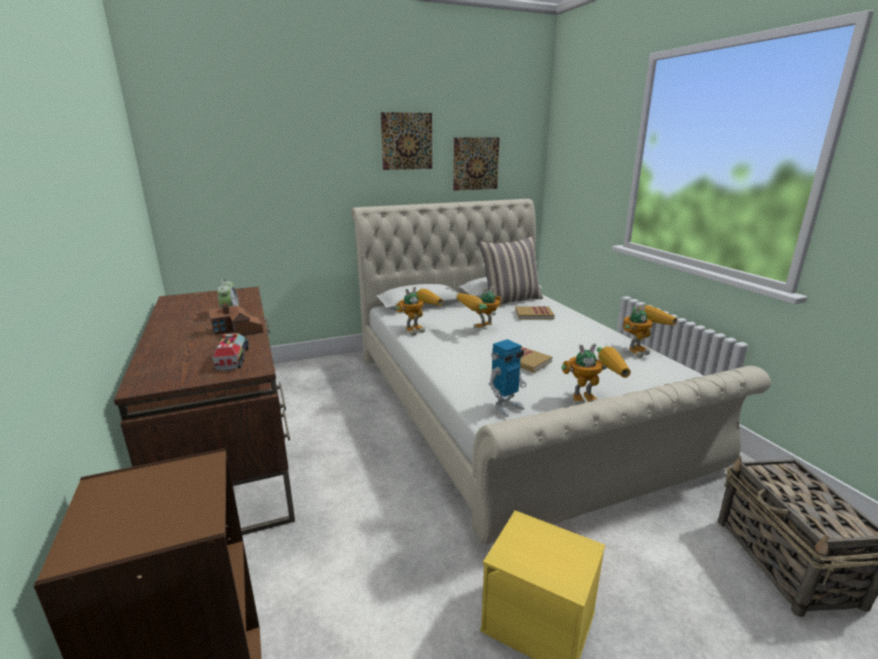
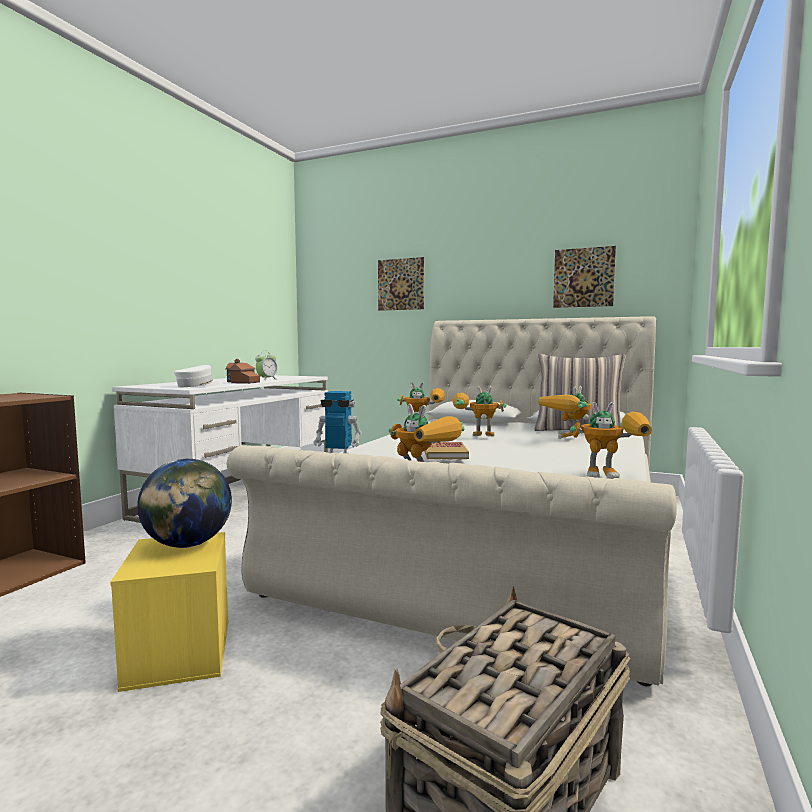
camera: 45 degrees right, 15 degrees down
(230, 454) = (241, 495): brown desk -> white desk
(233, 358) = (197, 386): toy truck -> white cap
(407, 141) = (501, 258): picture -> picture (400, 284)
(531, 539) = (187, 545): none -> globe
(534, 314) = (569, 440): book -> toy robot

